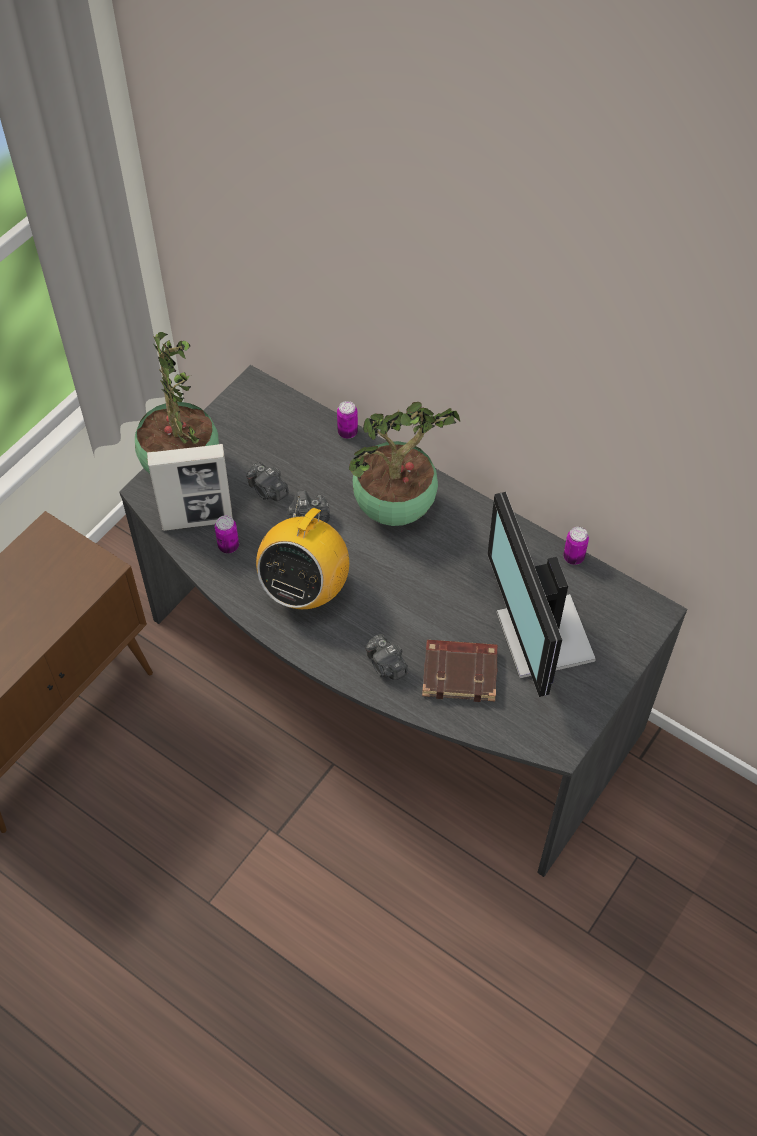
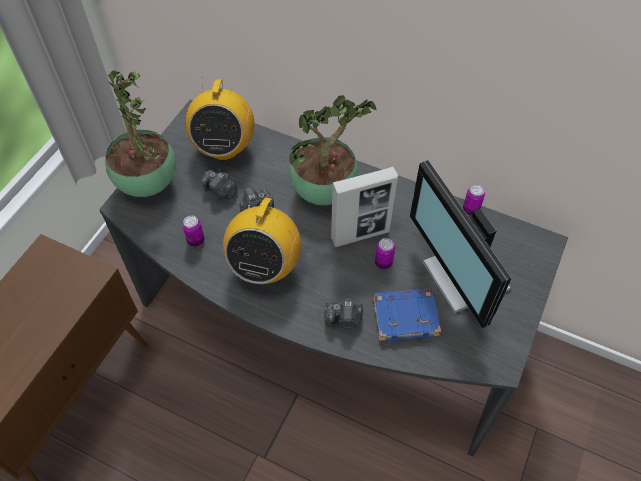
camera: 10 degrees left, 0 degrees up
(197, 520) = (167, 223): picture frame -> picture frame (360, 235)
(282, 435) = (224, 148): none -> radio
(347, 432) = (274, 139): can -> can (383, 263)
(386, 665) = (344, 319): camera -> camera turned 45 degrees counterclockwise
(460, 672) = (406, 316): brown book -> blue book

